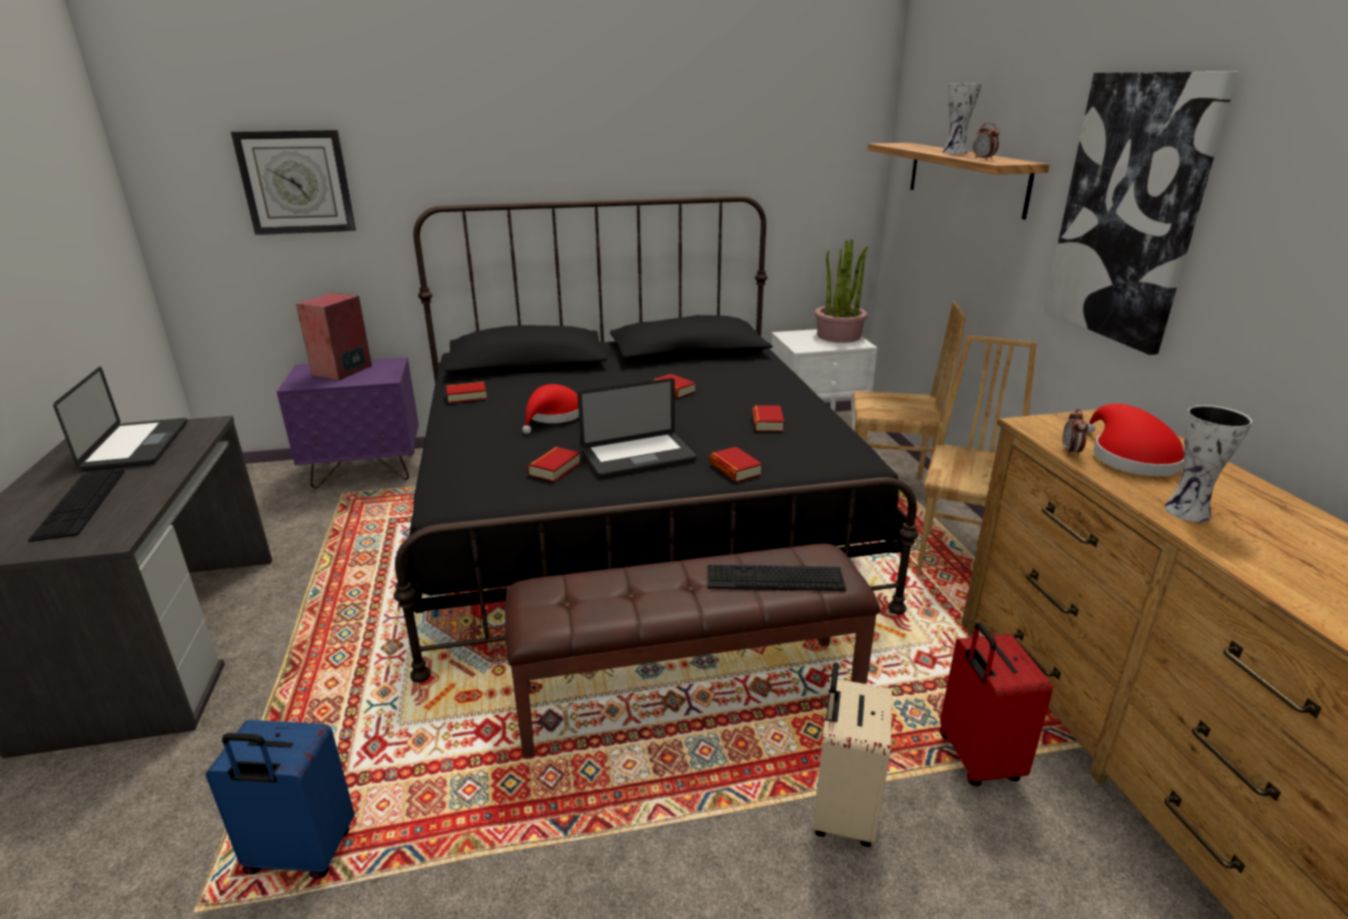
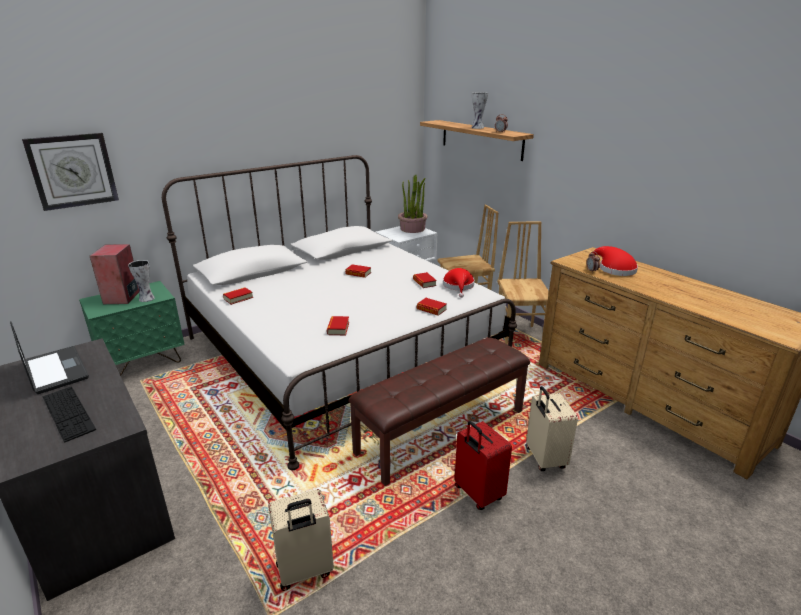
camera: 25 degrees left, 0 degrees up
(300, 854) = (304, 571): blue suitcase -> beige suitcase
(366, 471) = (143, 363): purple nightstand -> green nightstand
(553, 416) = (305, 300): red hat -> red hat (458, 286)
(631, 516) = (342, 351): black bed -> white bed
(638, 457) = (376, 313): laptop -> none
(775, 578) = (480, 358): keyboard -> none
(976, 759) = (581, 420): red suitcase -> red suitcase (477, 494)
(1130, 210) = (582, 156): picture -> none
(1189, 512) = (651, 288): vase -> vase (147, 299)

